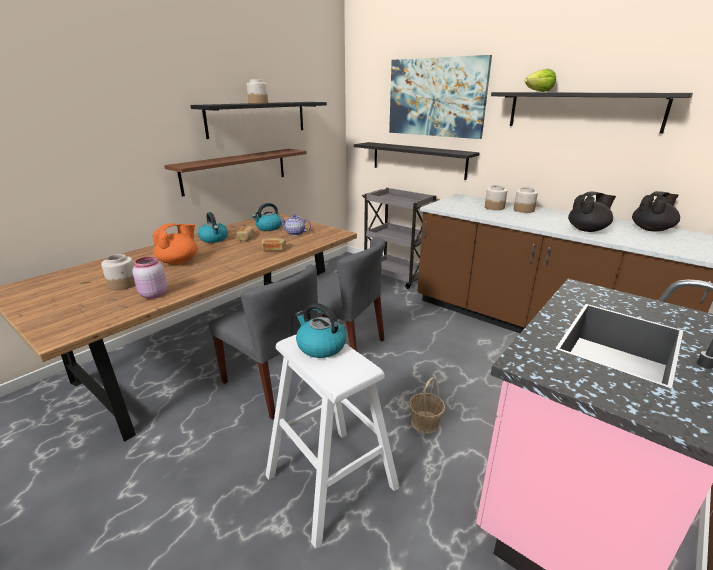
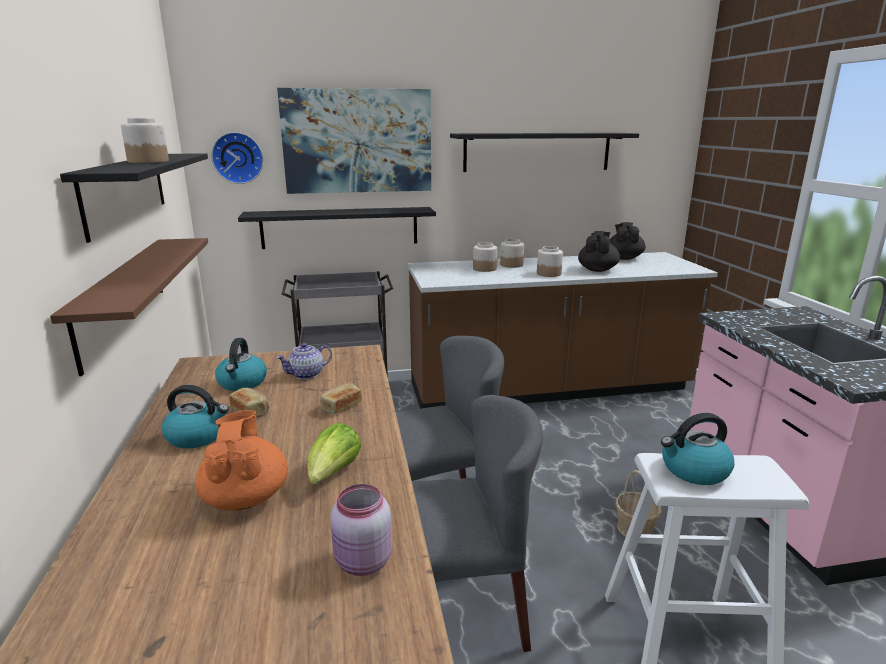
camera: 50 degrees left, 5 degrees down
(123, 284) = (256, 589): jar -> jar (549, 273)
(369, 107) = (238, 158): none -> wall clock
(538, 92) = (501, 133): lettuce -> lettuce (333, 474)

